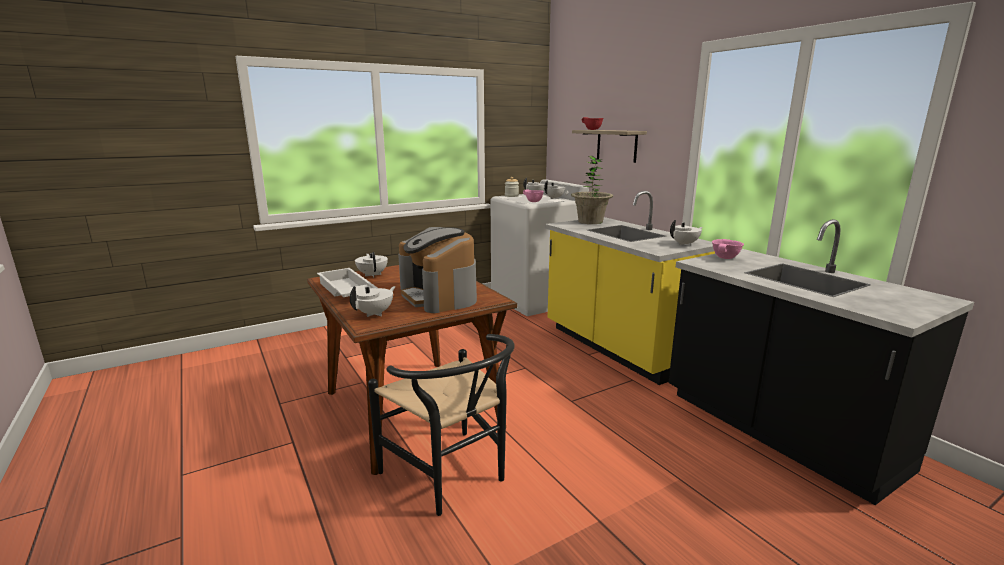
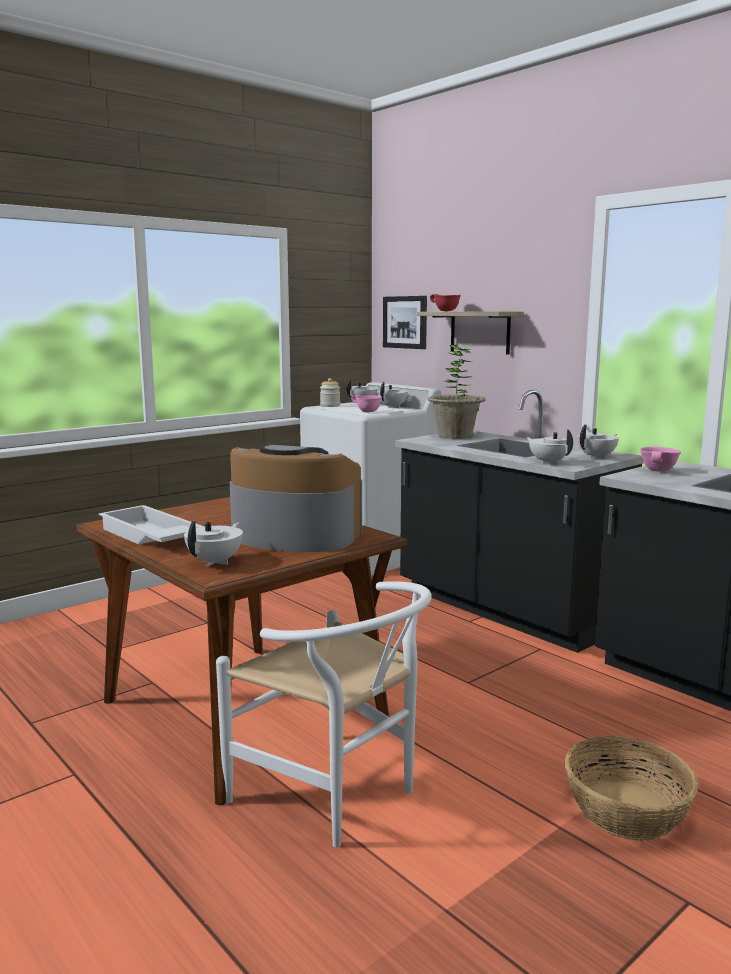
camera: 10 degrees left, 5 degrees down
(372, 275) = (176, 515): white teapot -> white teapot (548, 462)
(439, 296) = (294, 536): coffee machine -> coffee machine turned 150 degrees clockwise
(452, 477) = (337, 796): black chair -> white chair
(568, 137) = (405, 322): none -> picture
(617, 348) = (505, 610): yellow counter -> black counter
(654, 513) = (627, 810): none -> basket

